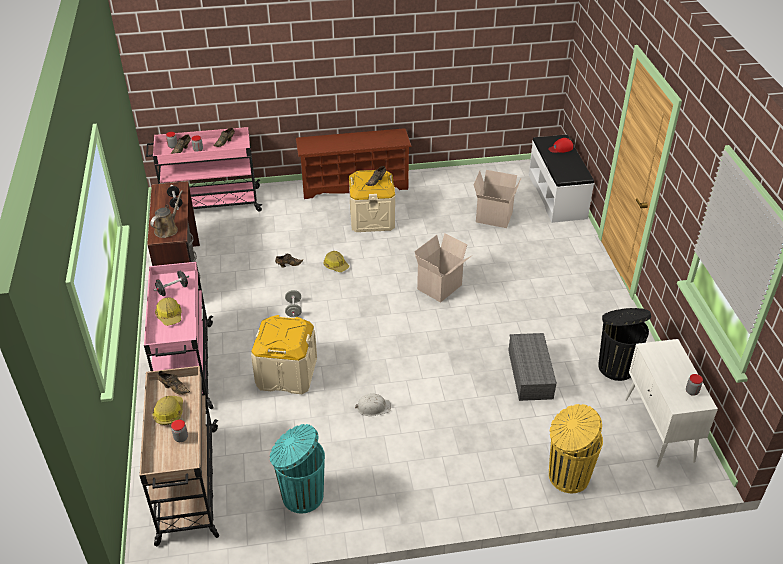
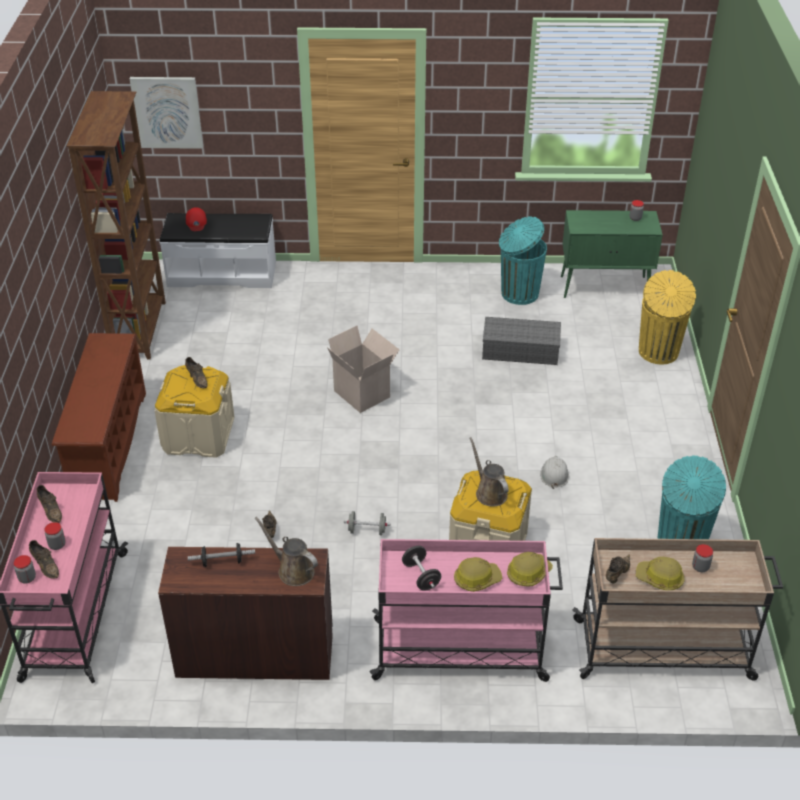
camera: 80 degrees left, 0 degrees up
(282, 331) = (489, 492): none -> brown watering can
(336, 265) = (288, 481): hard hat -> hard hat (528, 573)
(474, 173) = (140, 329): none -> brown bookcase
(493, 218) = (243, 330): cardboard box -> none
(584, 61) = (167, 112): none -> picture
(615, 366) = (518, 293): black trash can -> turquoise trash can
(659, 430) = (605, 287): white cabinet -> green cabinet

